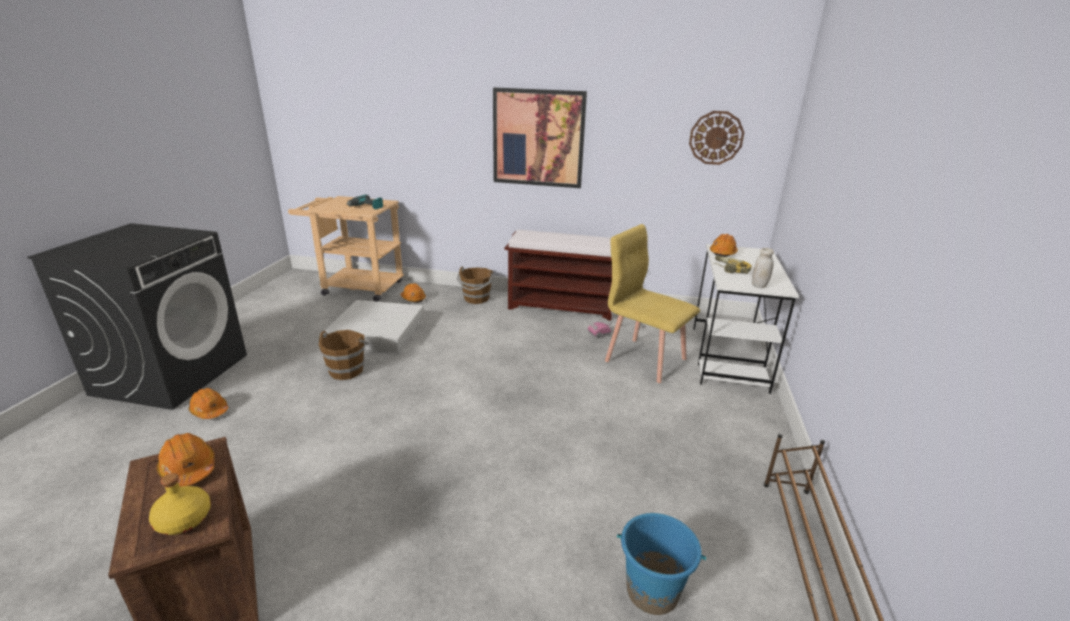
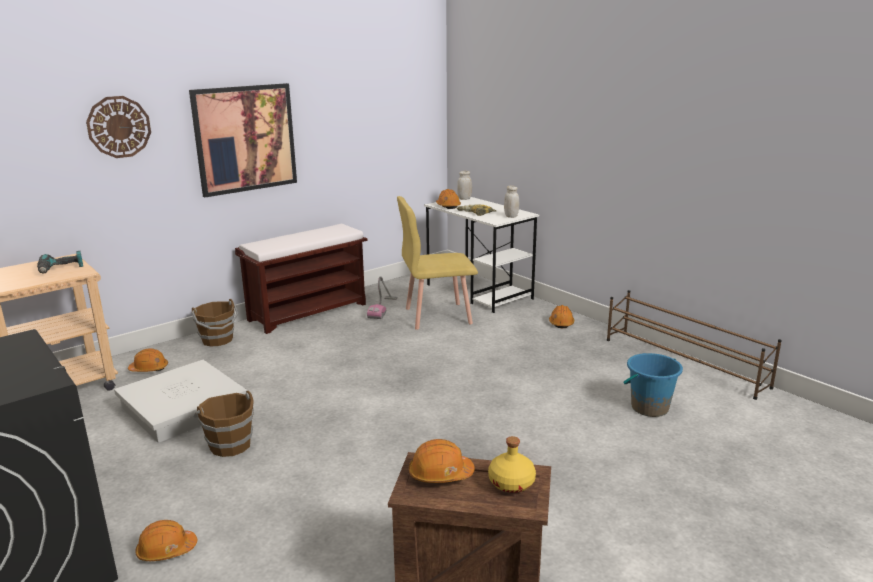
camera: 50 degrees left, 5 degrees down
(716, 138) = (397, 112): wall clock -> wall clock (119, 127)
(749, 434) = (561, 323): none -> orange hard hat
(759, 252) = (464, 199): none -> white jar

